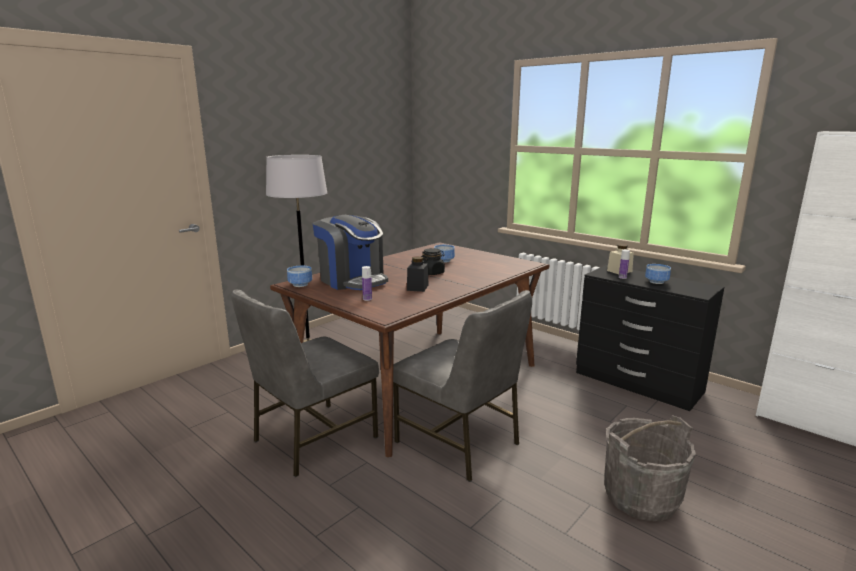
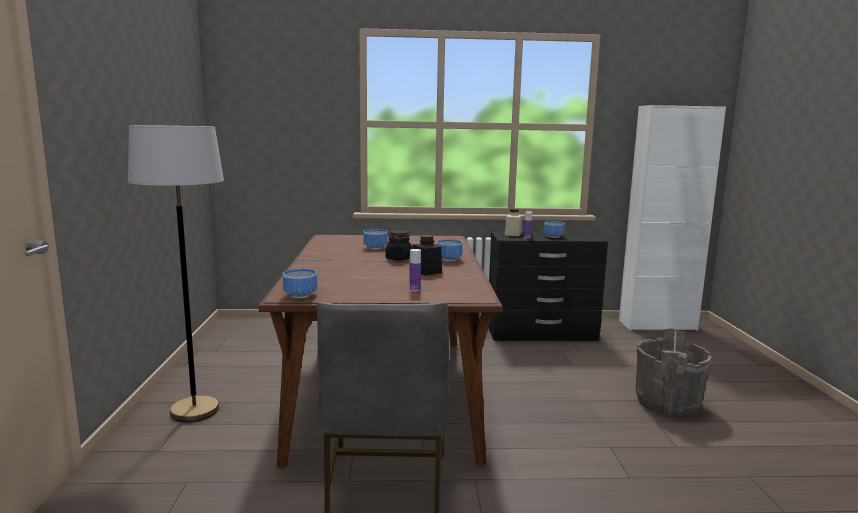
camera: 45 degrees left, 5 degrees down
(352, 280) = (344, 279): coffee machine -> none
(459, 443) = (513, 426): grey chair -> none
(464, 282) = (448, 259): none -> bowl

